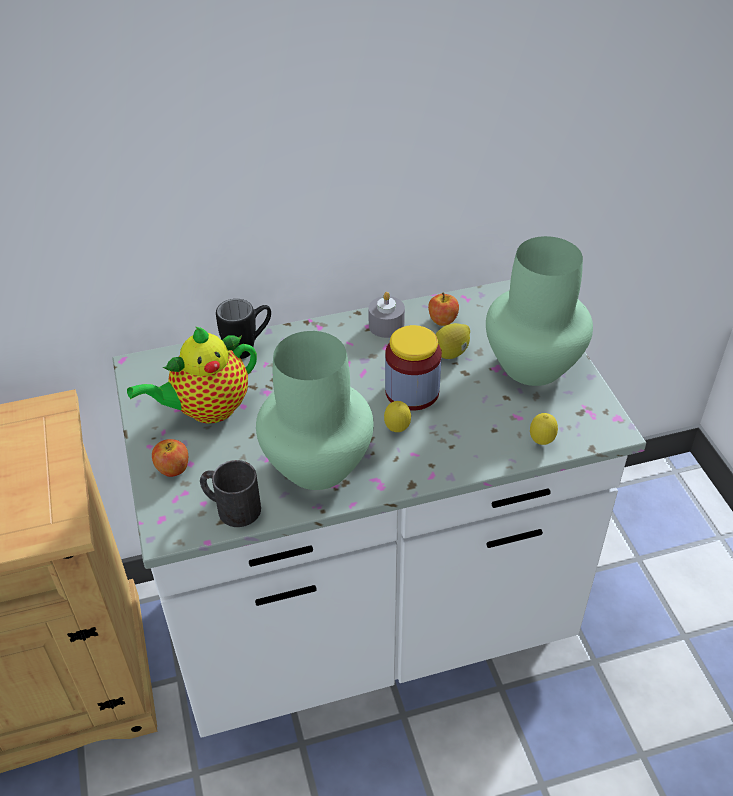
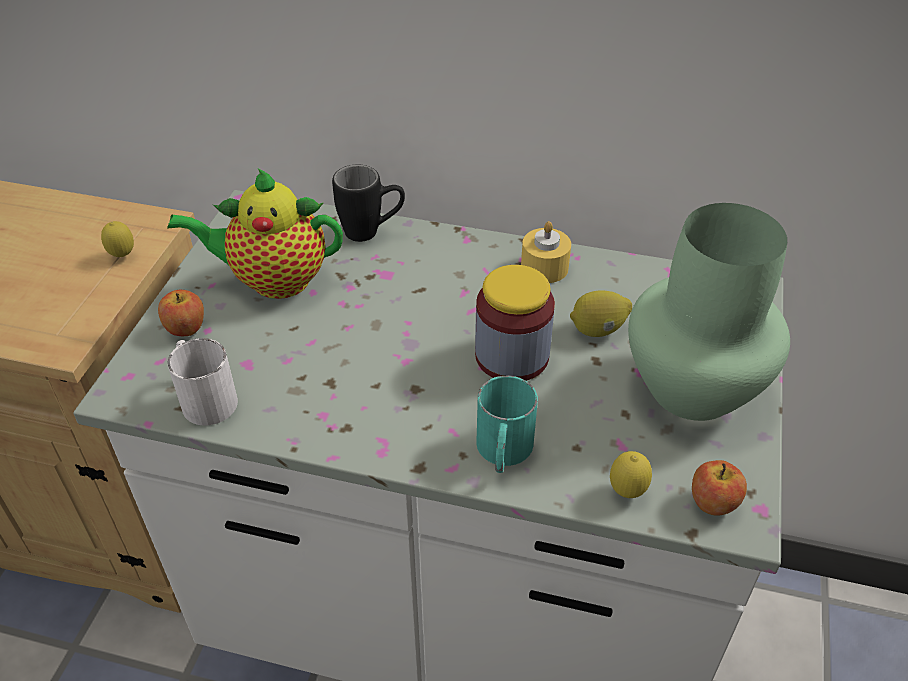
camera: 30 degrees right, 0 degrees up
(231, 507) = (204, 397): black mug -> white mug
(317, 466) = (331, 394): green vase -> none
(386, 325) = (544, 267): grey candle -> yellow candle
(397, 430) = (456, 393): lemon -> lemon (123, 256)
(442, 320) = (618, 287): apple -> apple (713, 502)
(454, 452) = (503, 453): none -> turquoise mug

